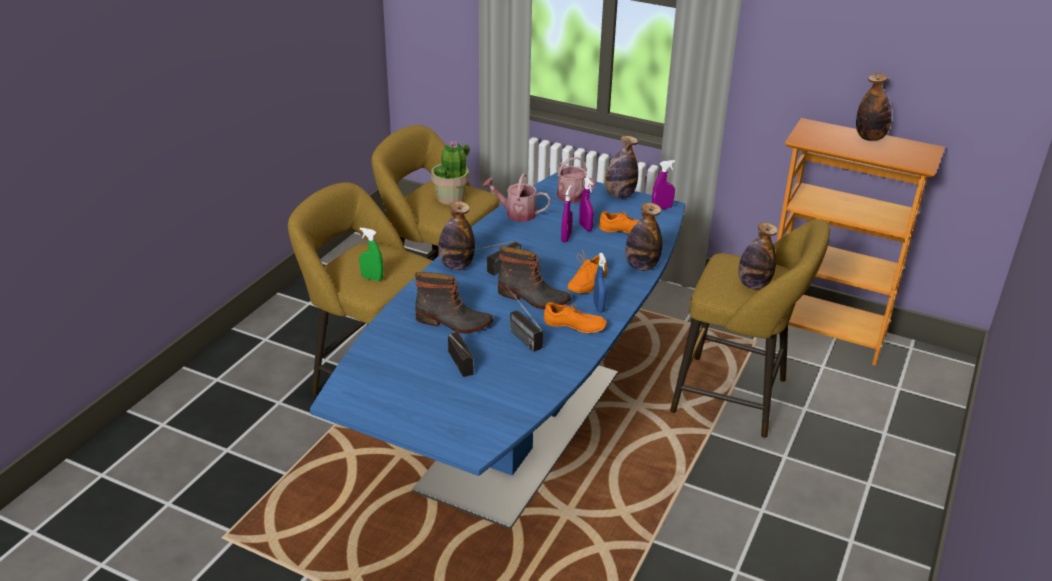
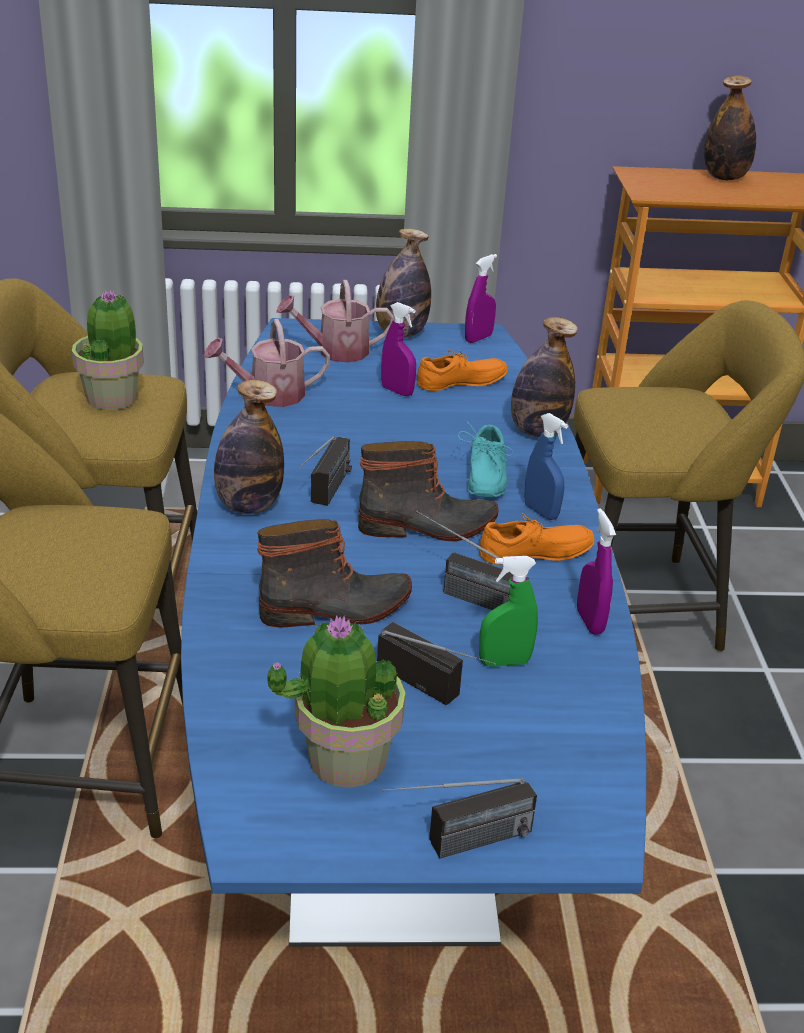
camera: 30 degrees left, 0 degrees up
(372, 278) = (85, 572): green spray bottle -> green spray bottle (504, 662)
(400, 383) = (345, 759): none -> potted plant
(414, 429) = (456, 845): none -> radio
(566, 237) = (384, 414): purple spray bottle -> purple spray bottle (589, 621)
(573, 198) = (335, 351): watering can -> watering can turned 135 degrees clockwise
(585, 282) = (482, 477): orange shoe -> turquoise shoe
(753, 284) = (681, 422): bottle -> none

